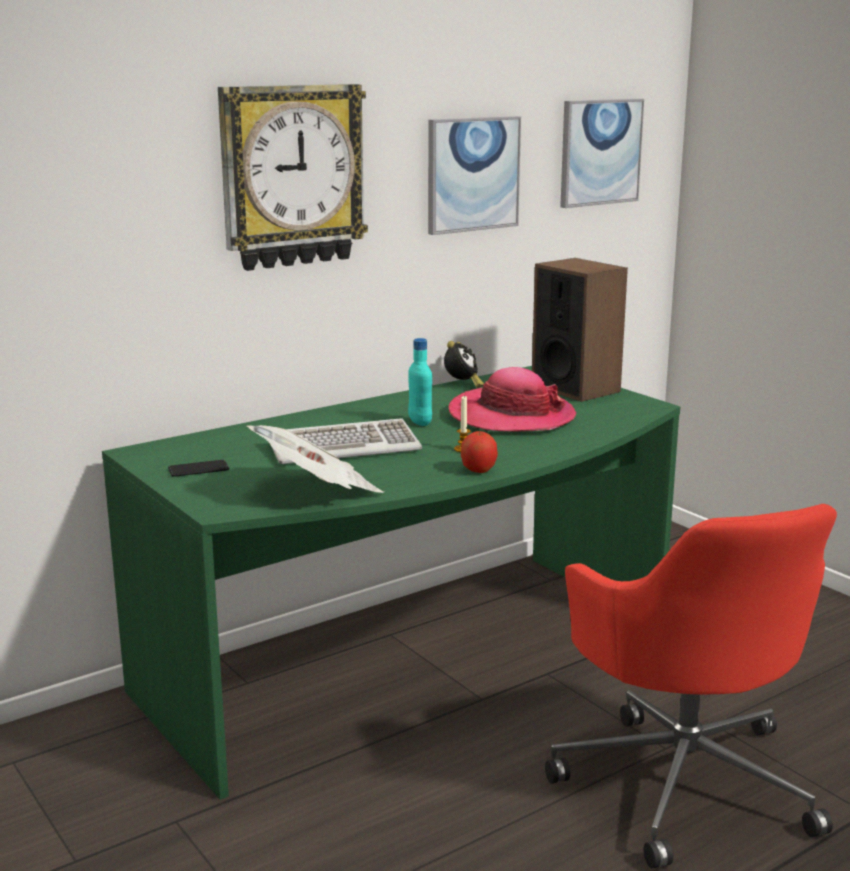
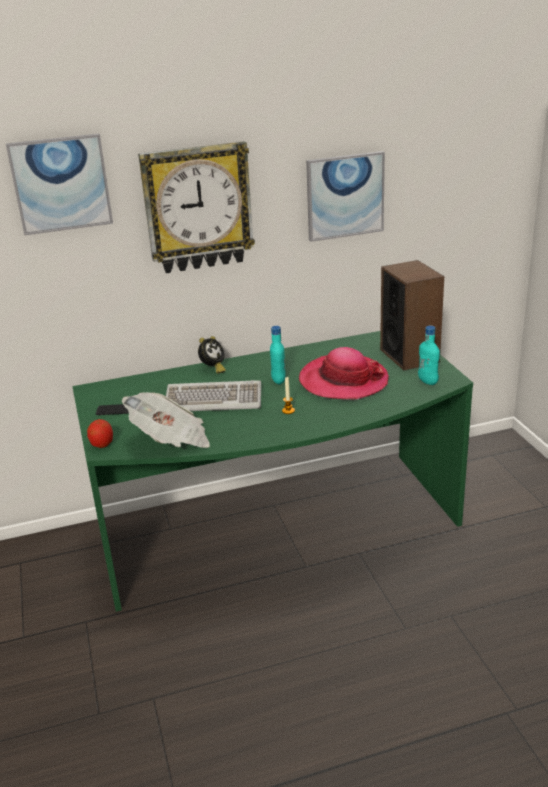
camera: 20 degrees right, 10 degrees up
(462, 385) = (332, 345): alarm clock -> alarm clock (213, 369)
(478, 470) = (284, 433): apple -> apple (102, 444)
(600, 152) = (459, 171): picture -> picture (61, 184)
(623, 409) = (428, 381): none -> turquoise bottle
(684, 779) = (404, 655): red office chair -> none

